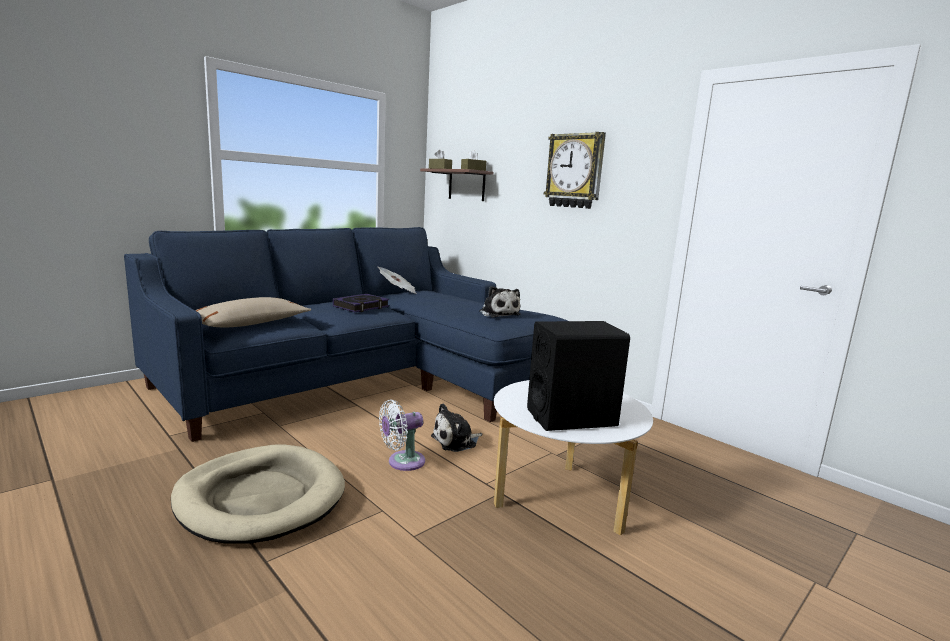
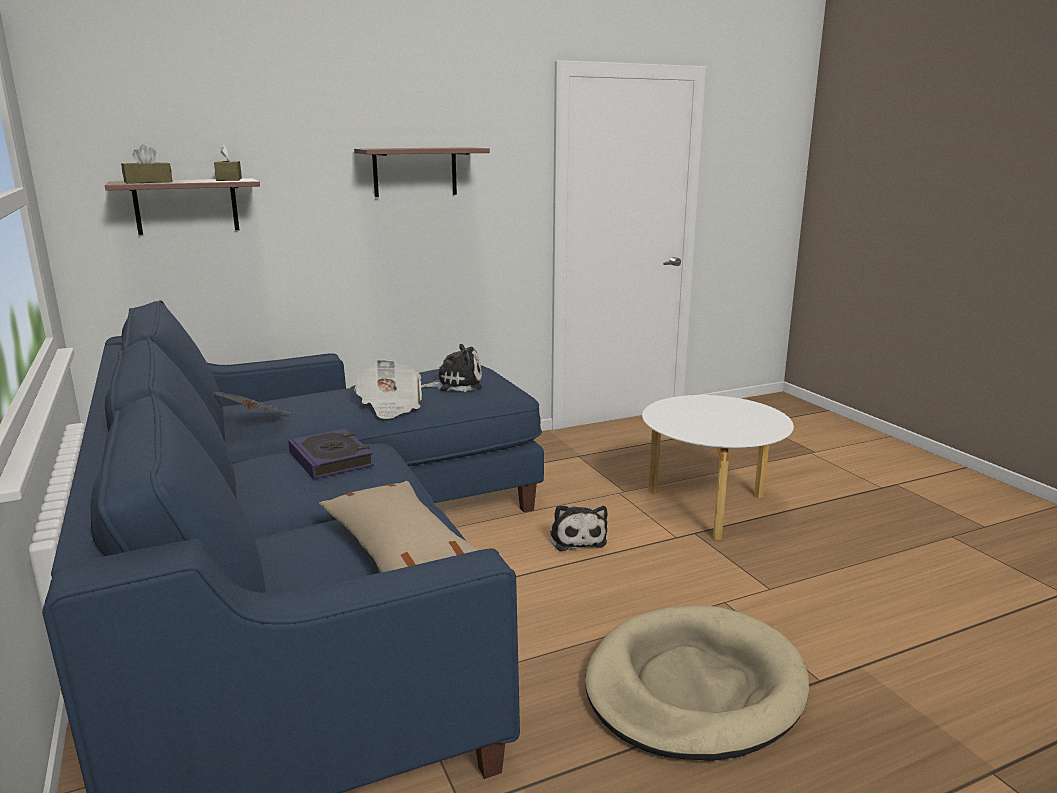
camera: 70 degrees left, 5 degrees up
(402, 462) = (621, 579): white fan -> none
(445, 307) = (390, 407): none -> newspaper
(571, 418) = (745, 422): black speaker -> none
(575, 171) = (415, 172): wall clock -> shelf

